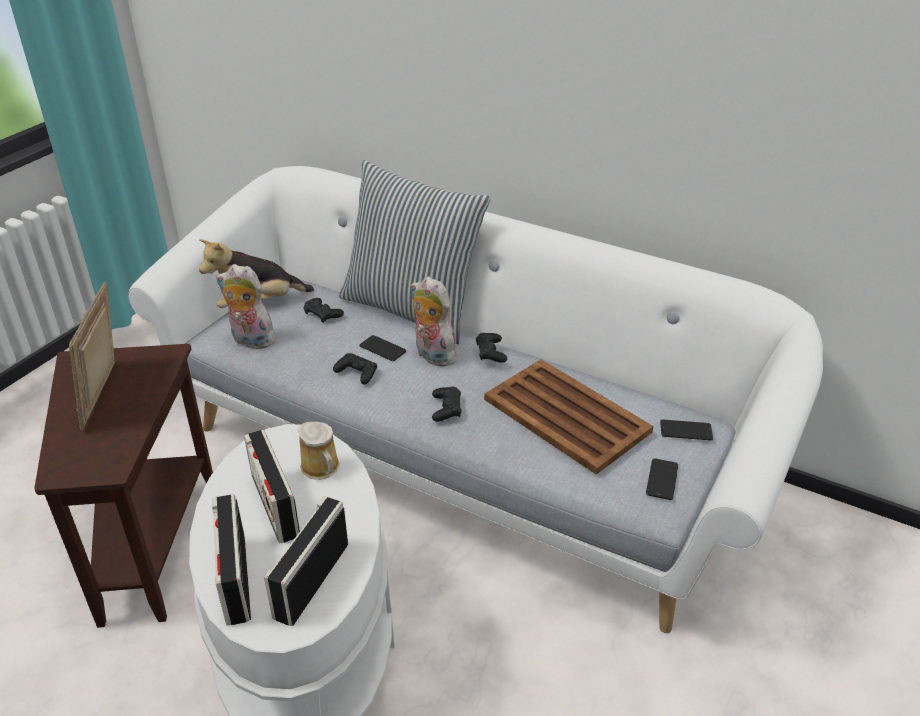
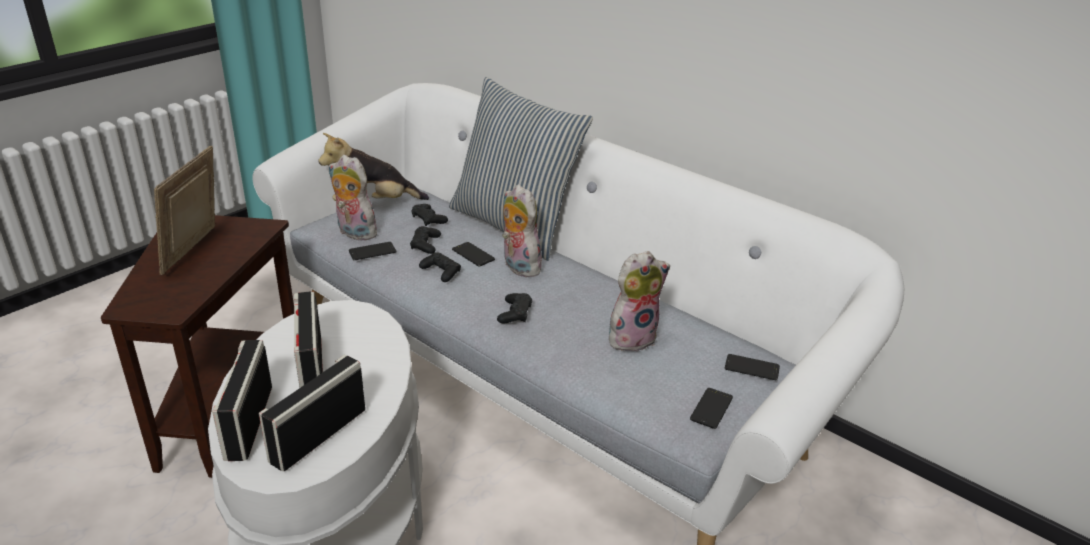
camera: 10 degrees right, 5 degrees down
(278, 360) = (372, 252): none -> phone
(321, 469) = (367, 341): mug -> none
(491, 352) = (575, 270): black game controller -> black game controller (425, 244)
(567, 416) = (632, 337): brown tray -> plush toy

